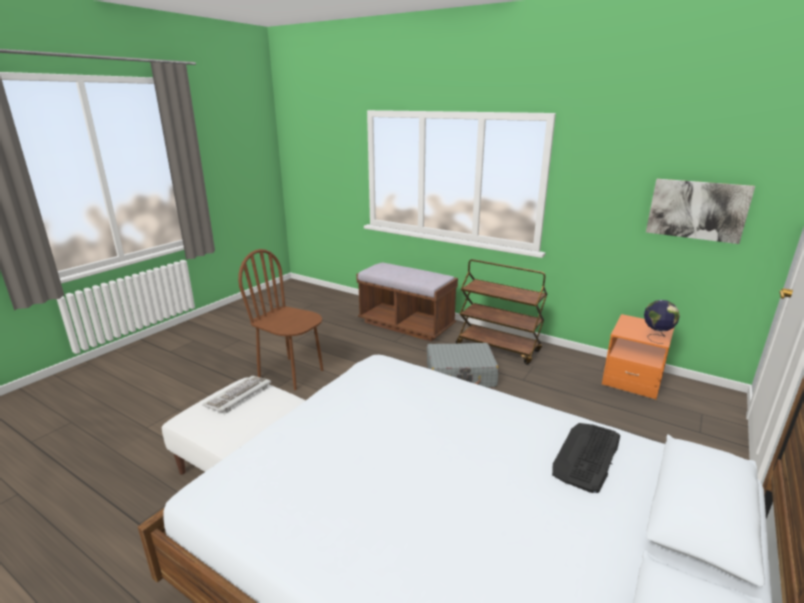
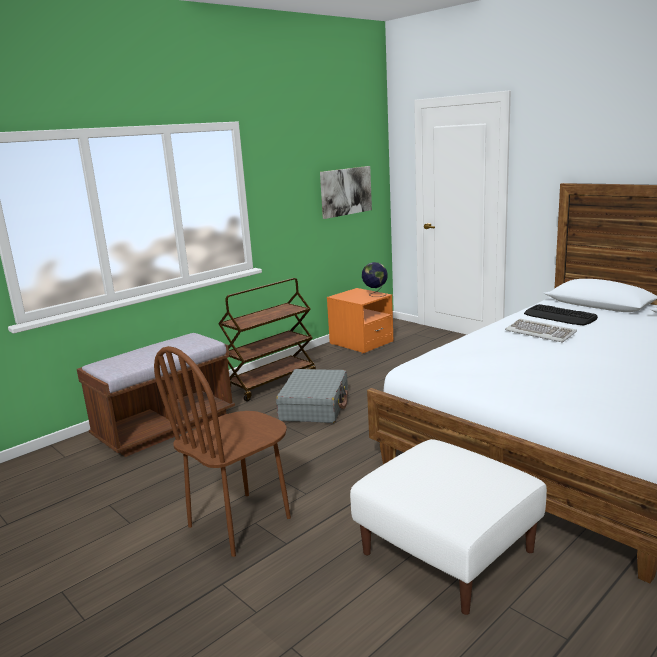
camera: 75 degrees left, 5 degrees down
(238, 396) = (415, 479): keyboard -> keyboard (540, 333)

